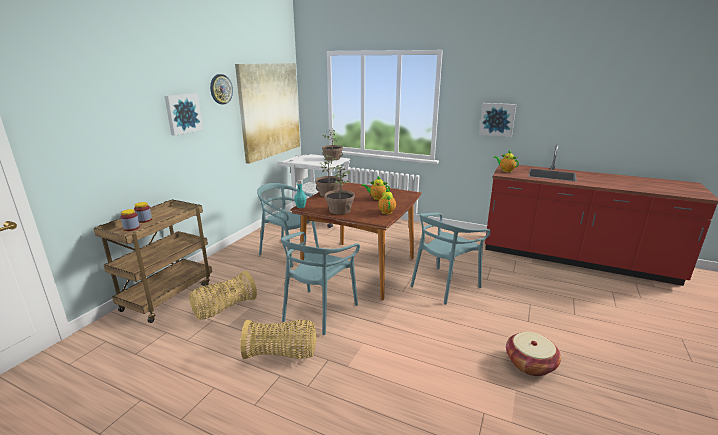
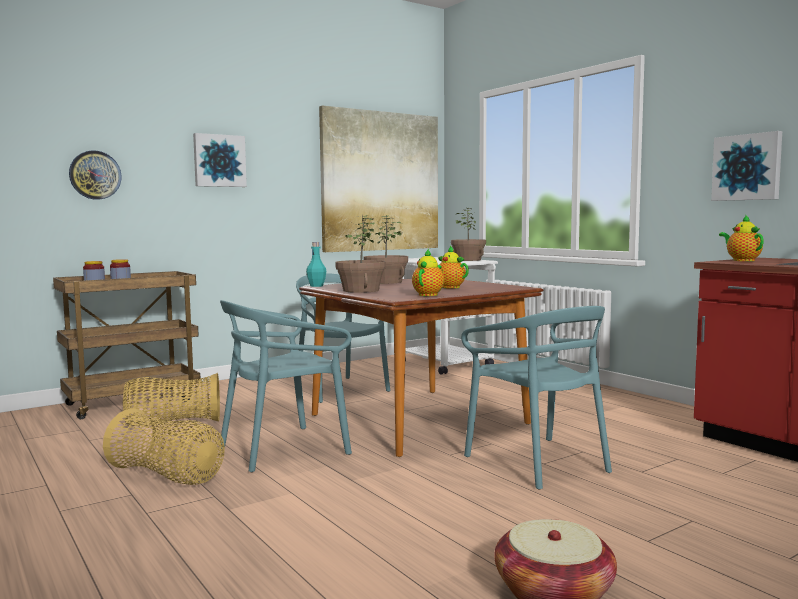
camera: 30 degrees right, 15 degrees down
(221, 89) = (289, 137): wall clock -> wall clock (95, 175)
(444, 285) = (538, 462): turquoise chair -> turquoise chair turned 105 degrees counterclockwise

